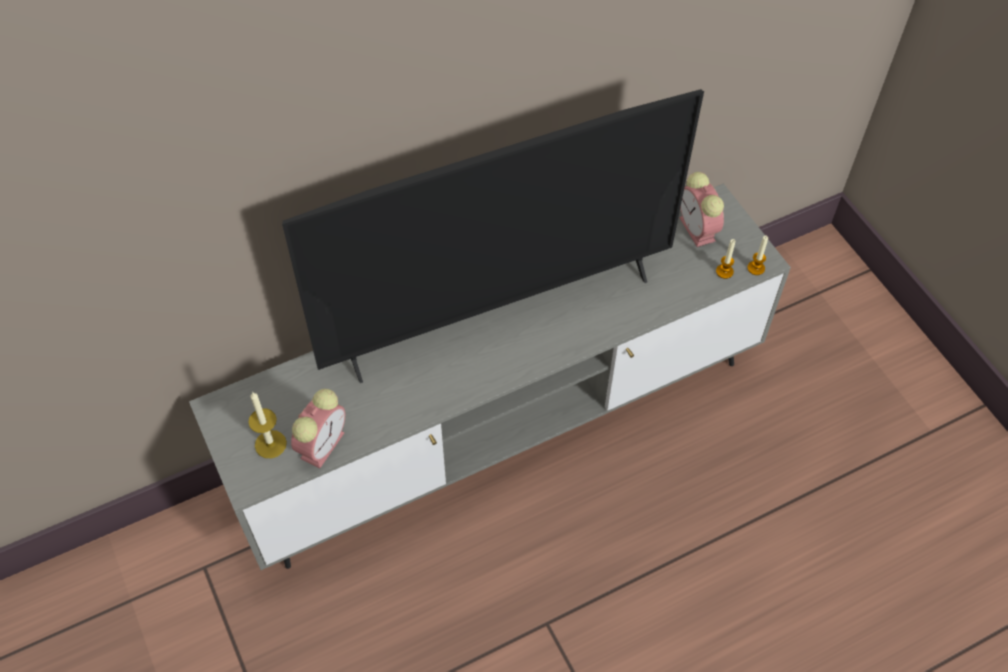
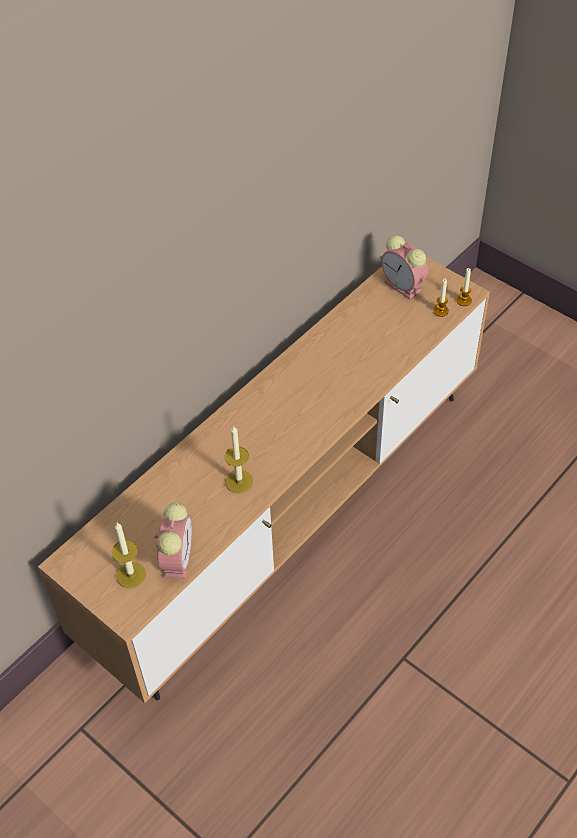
camera: 20 degrees left, 5 degrees down
(421, 385) = (239, 481): none -> candle
(499, 314) = (275, 403): television -> none
(501, 430) = (290, 516): grey tv stand -> brown tv stand

